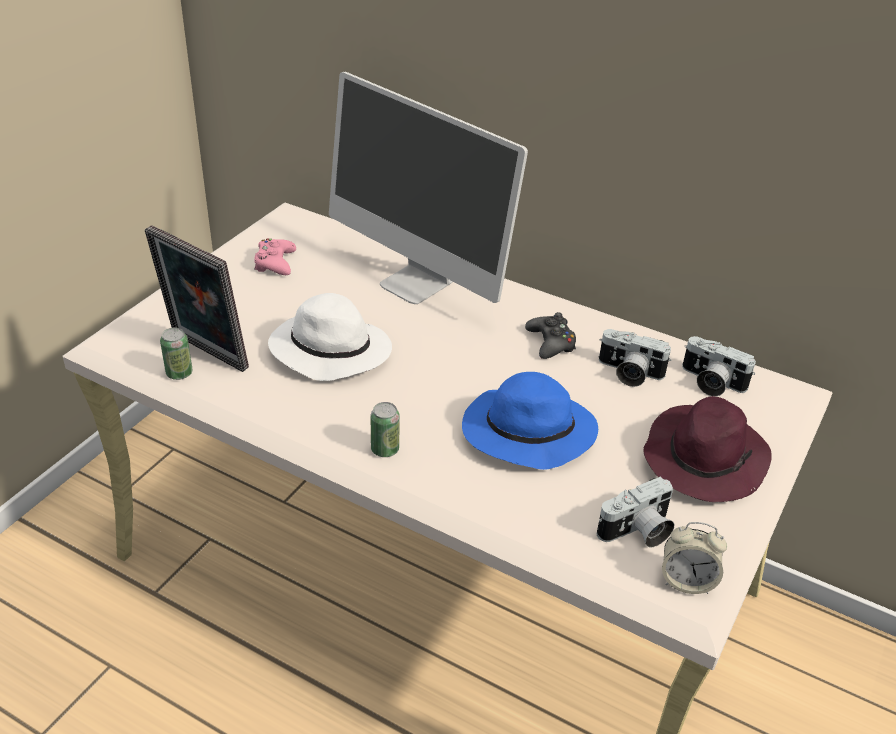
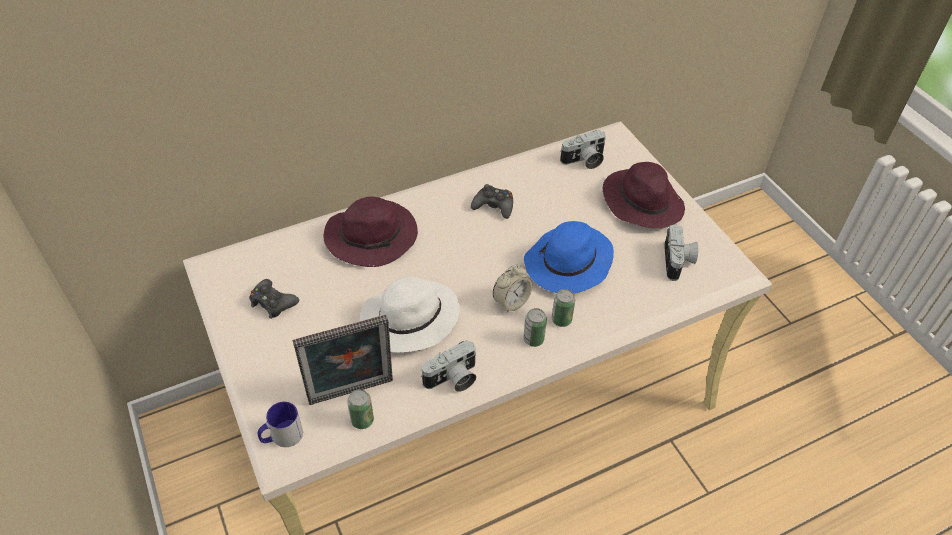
camera: 55 degrees left, 10 degrees up
(126, 334) = (282, 437): none -> mug
(275, 263) = (273, 303): pink game controller -> black game controller
(416, 283) = (373, 236): monitor -> purple hat
(434, 461) = (561, 320): none -> can
(628, 373) = (549, 189): camera -> camera (453, 379)
(686, 581) = (724, 263): alarm clock -> alarm clock (511, 302)

